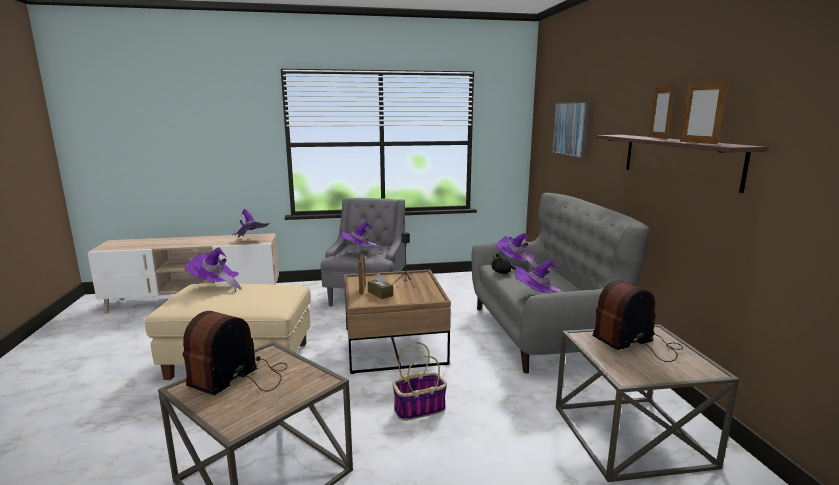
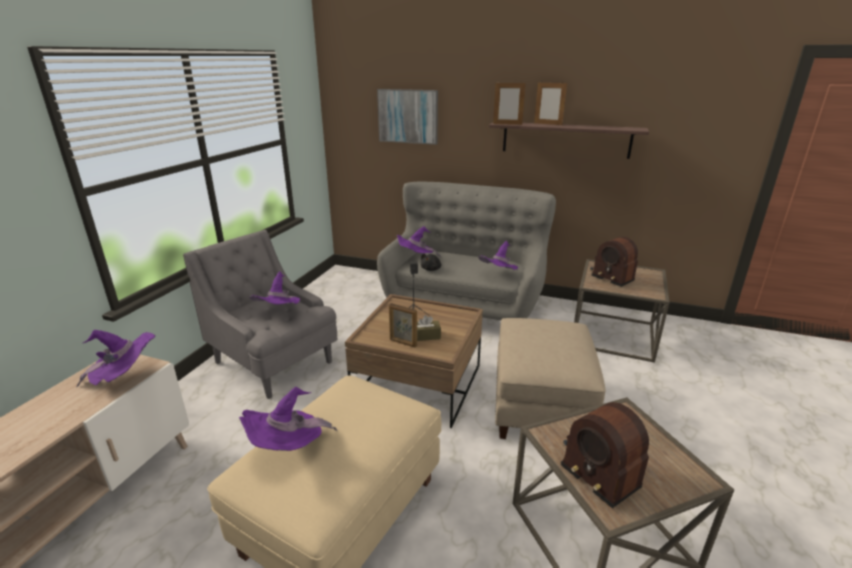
camera: 60 degrees left, 10 degrees up
(420, 408) = (538, 405): basket -> beige ottoman
(638, 343) = (611, 274): radio -> radio turned 45 degrees counterclockwise
(698, 142) = (608, 128): picture frame -> picture frame (507, 124)

